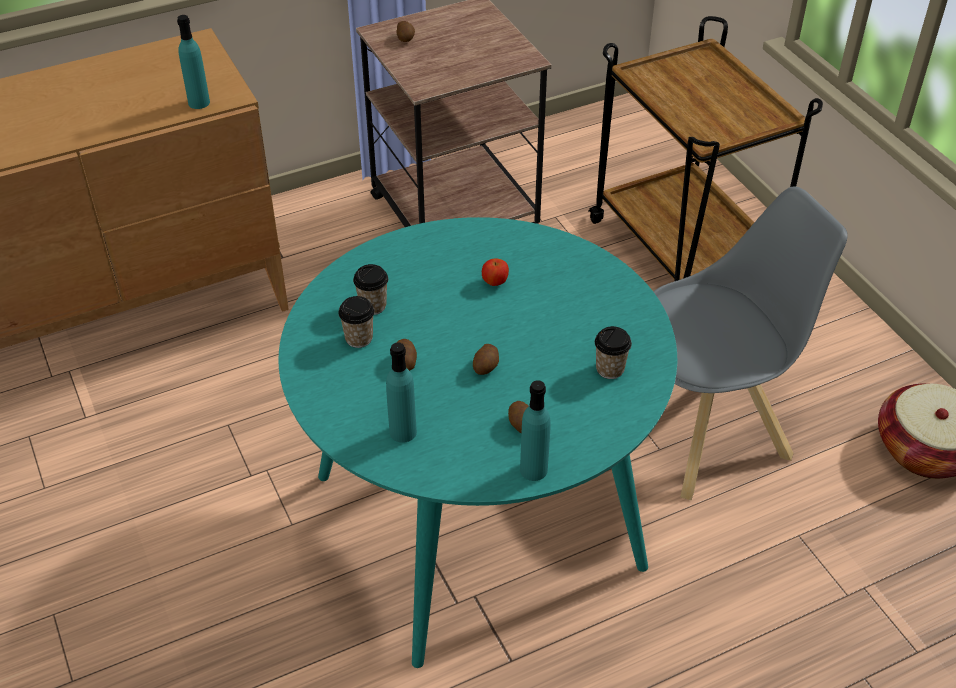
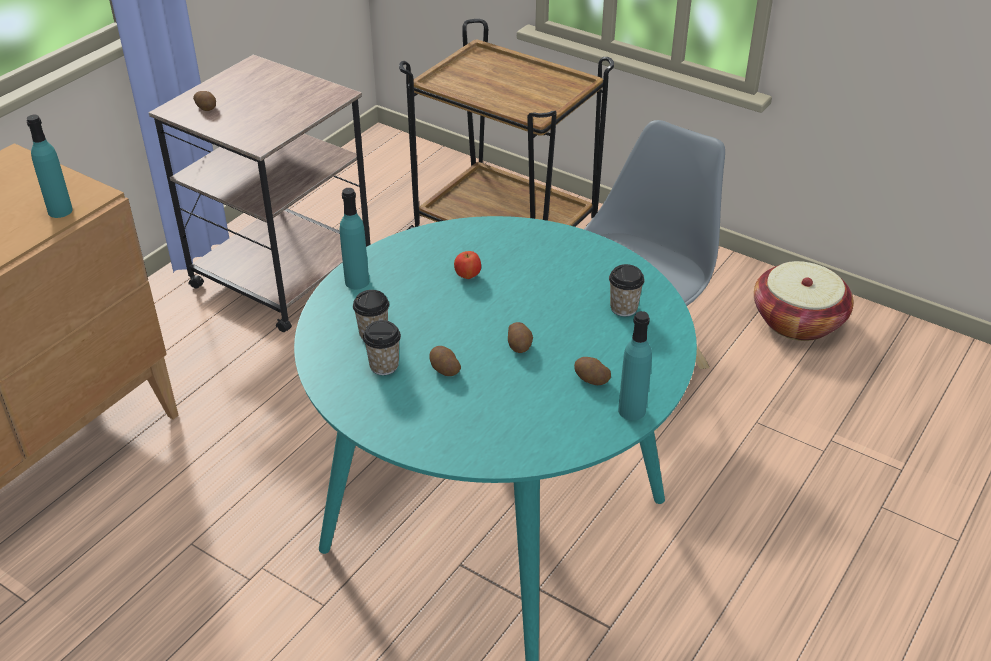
camera: 30 degrees left, 5 degrees down
(403, 432) = (493, 427): turquoise bottle -> turquoise bottle (357, 282)

